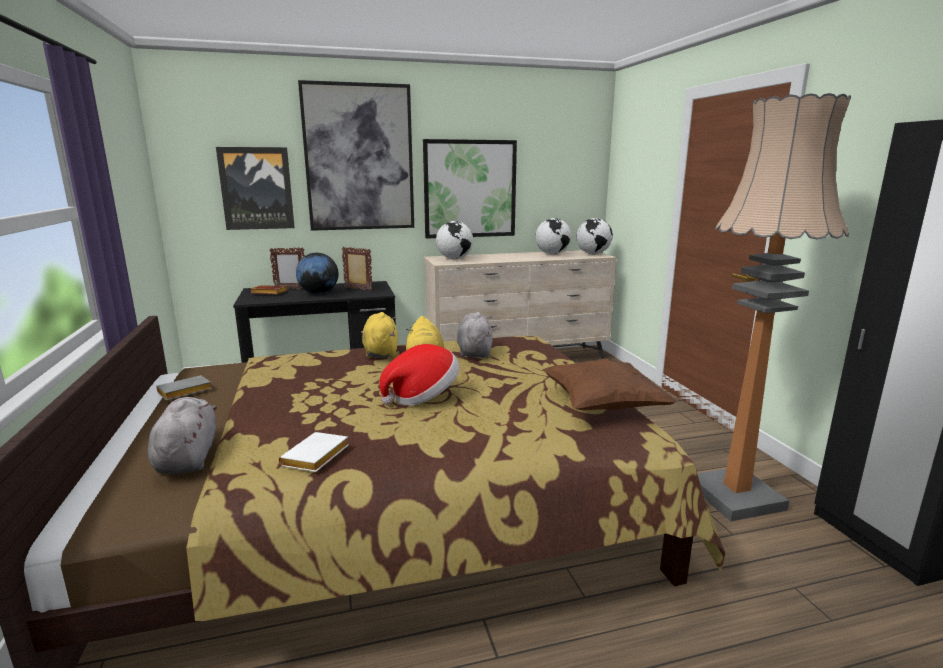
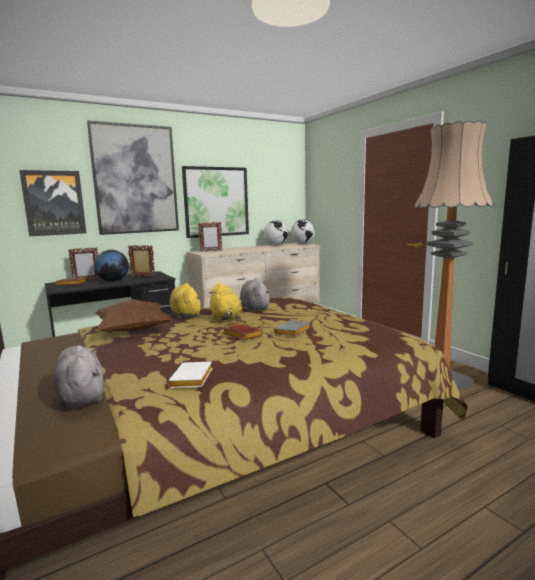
camera: 15 degrees left, 5 degrees down
(184, 393) = (39, 356): grey book -> grey book (293, 332)
(423, 396) = (241, 335): hat -> brown book
(454, 258) = (211, 251): globe -> picture frame
(603, 406) = (366, 327): brown pillow -> brown pillow (133, 331)

